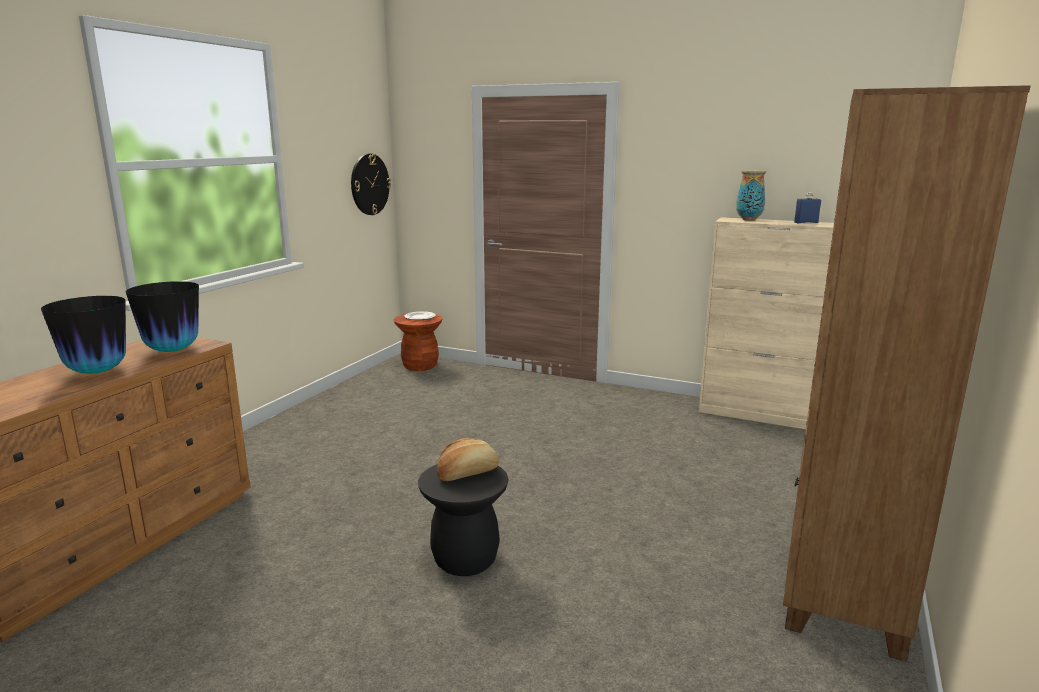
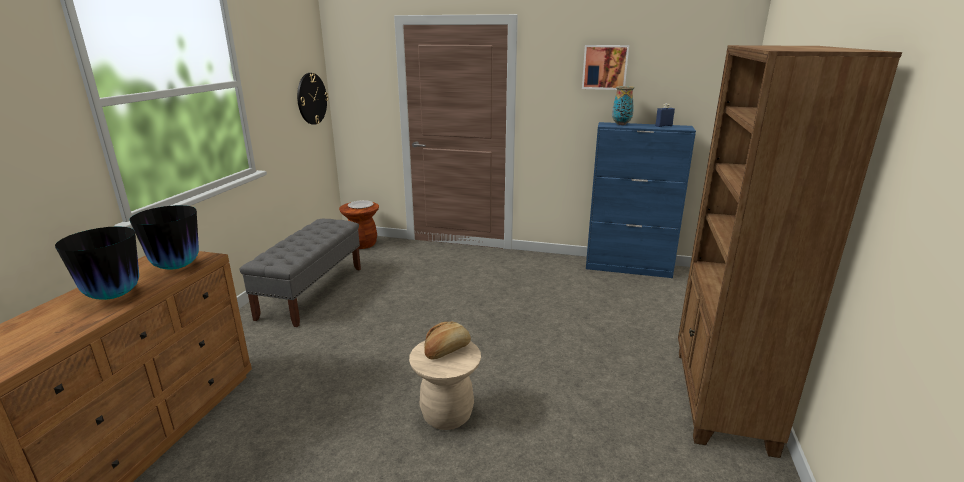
camera: 10 degrees left, 5 degrees up
(344, 413) = (312, 292): none -> grey bench
(465, 560) = (447, 415): black stool -> beige stool
(729, 146) = (605, 67): none -> picture
(759, 415) = (628, 268): beige cabinet -> blue cabinet

